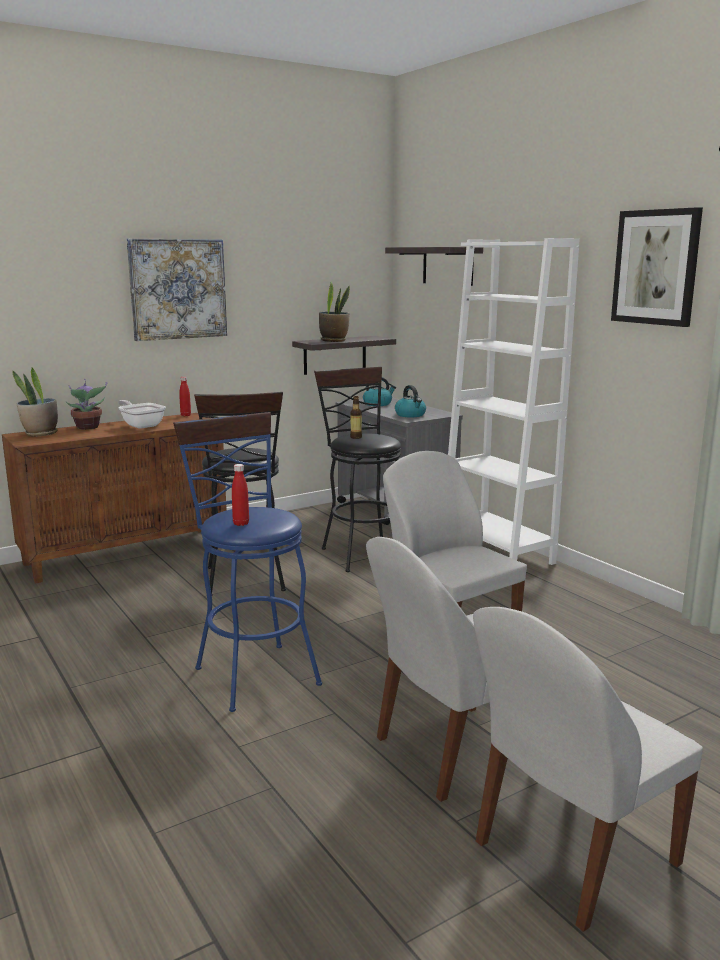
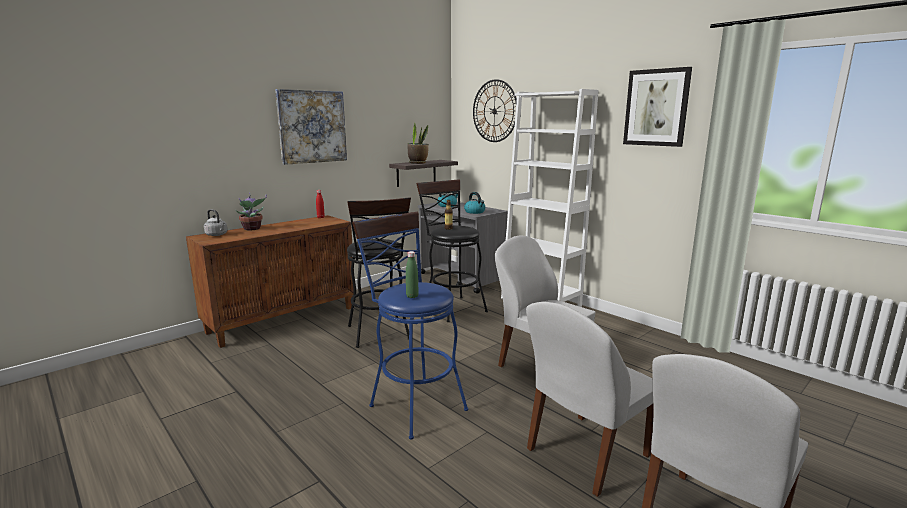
camera: 10 degrees left, 0 degrees up
(40, 434) = (217, 235): potted plant -> grey kettle
(141, 425) = (292, 225): frying pan -> none
(241, 523) = (412, 296): red bottle -> green bottle
(447, 266) = (494, 111): shelf -> wall clock

